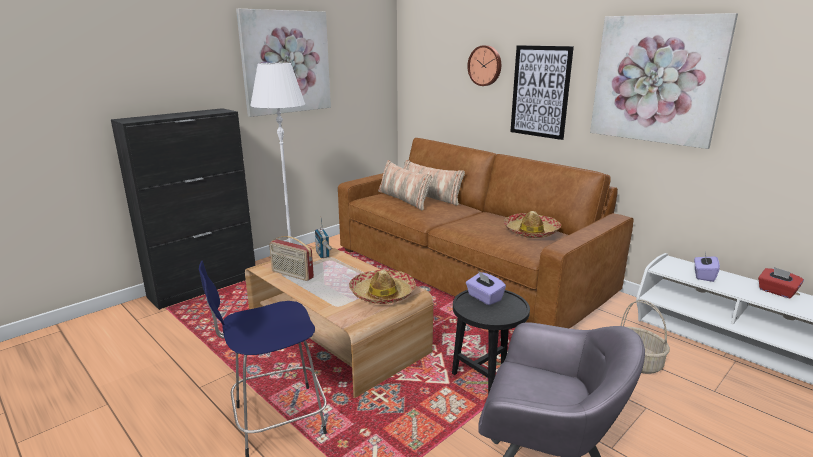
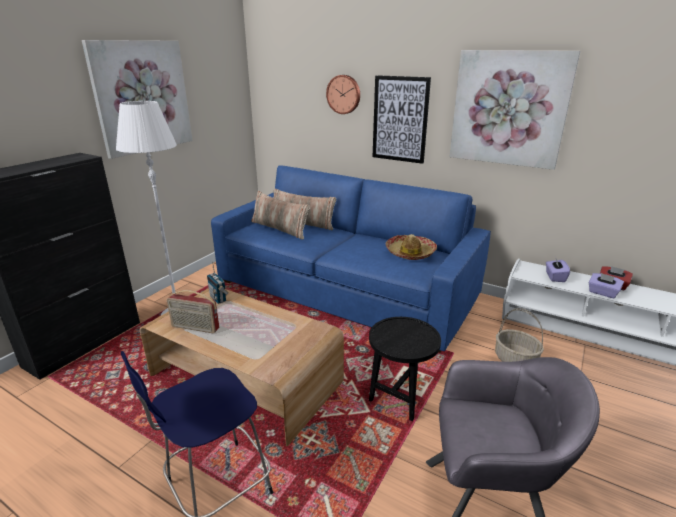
camera: 15 degrees left, 5 degrees up
(382, 294) = (295, 337): hat -> none
(467, 271) = (346, 289): brown sofa -> blue sofa
(484, 298) = (396, 329): purple tissue box -> purple tissue box (602, 293)

